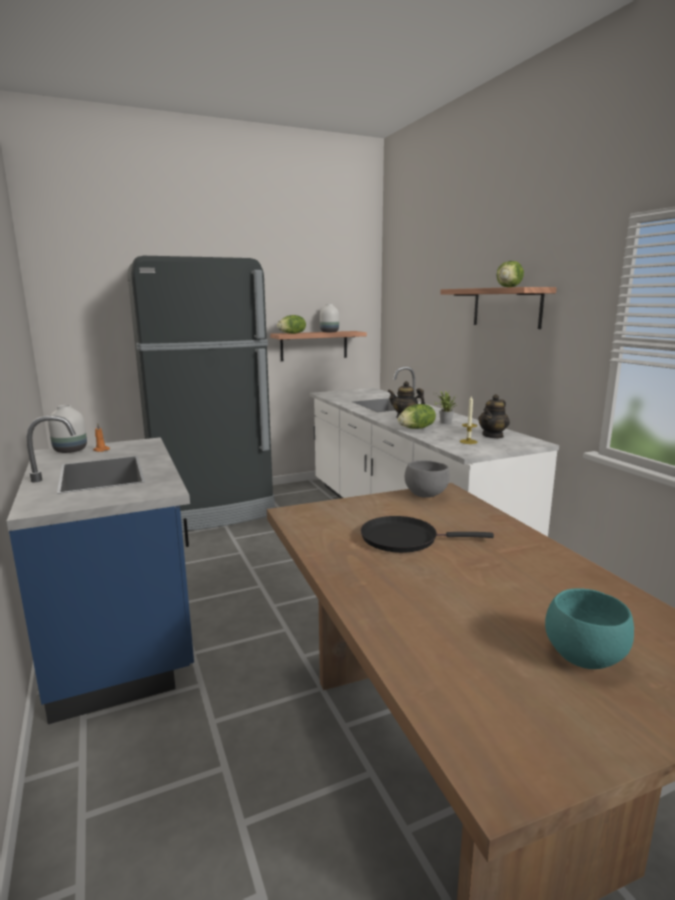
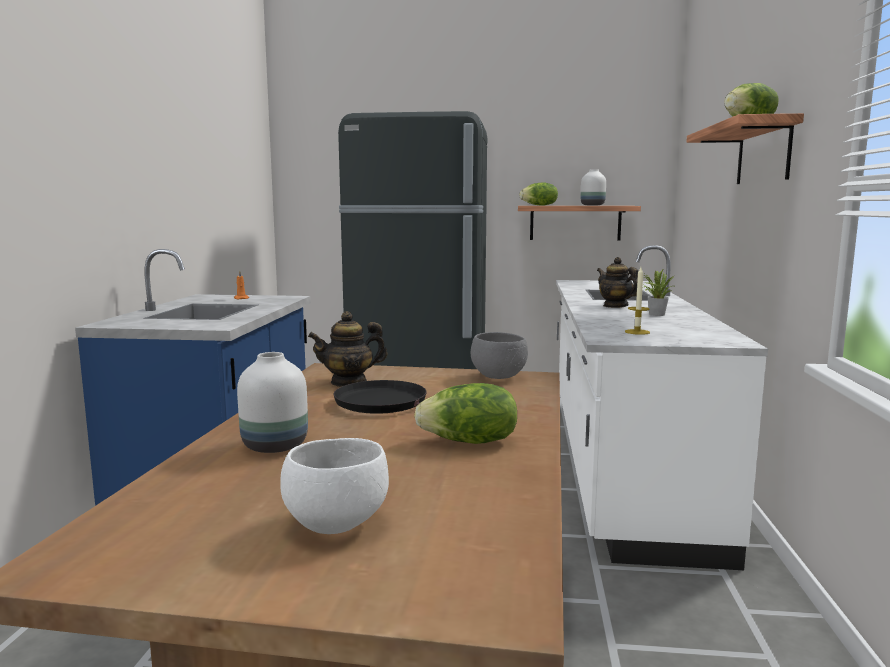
camera: 30 degrees right, 5 degrees down
(71, 450) = (219, 297): white vase -> white vase (276, 446)
(417, 428) = (601, 316): lettuce -> lettuce (470, 442)
(493, 436) = (689, 331): teapot -> teapot (349, 382)
(581, 657) = (335, 523): turquoise bowl -> white bowl

